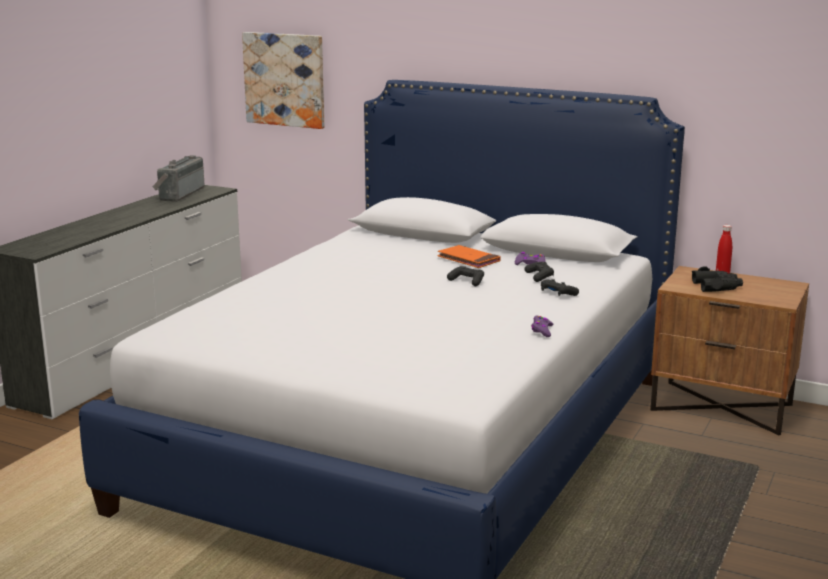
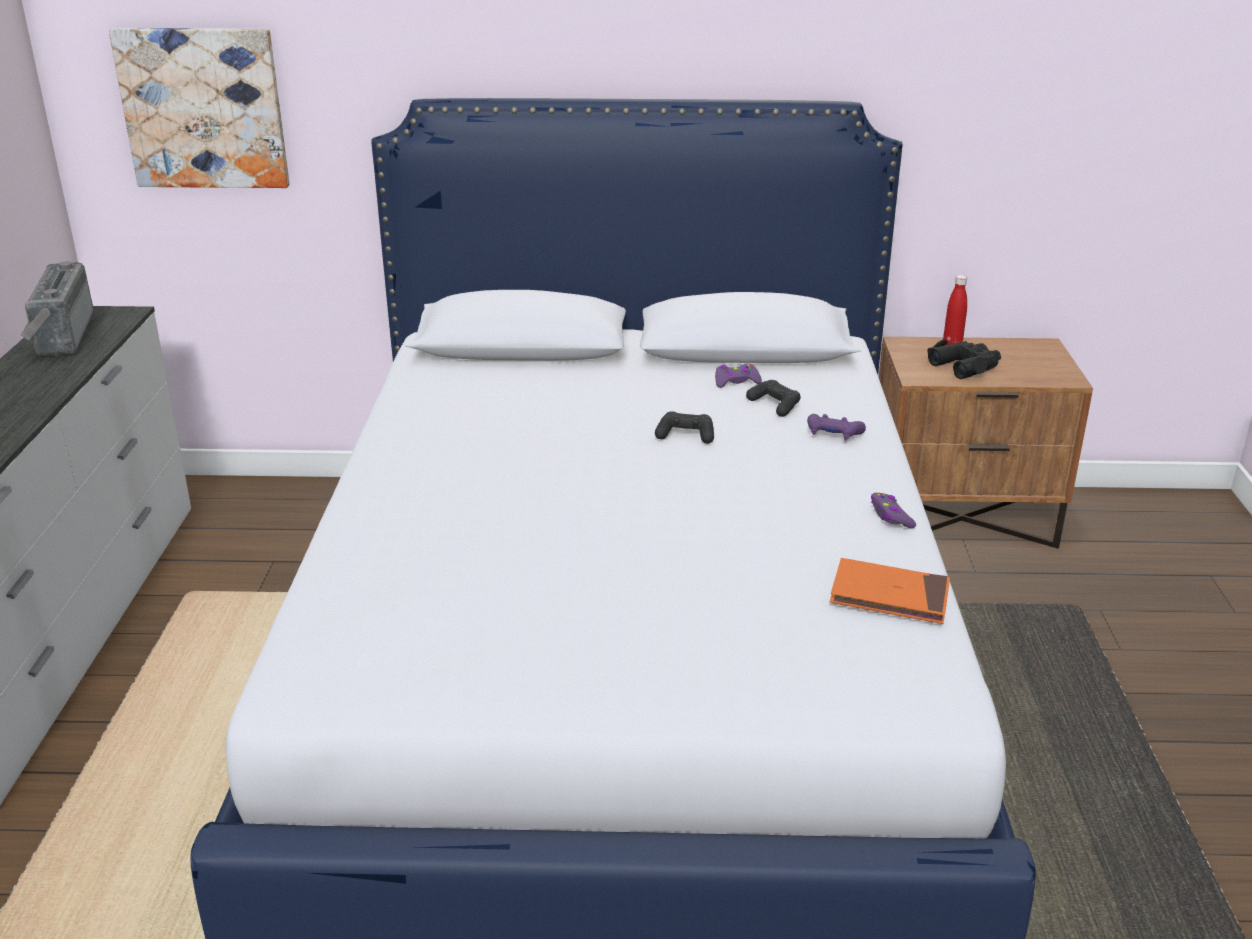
camera: 25 degrees left, 10 degrees up
(468, 259) = (643, 390): orange book -> orange book (889, 596)
(557, 293) = (833, 434): black game controller -> purple game controller

